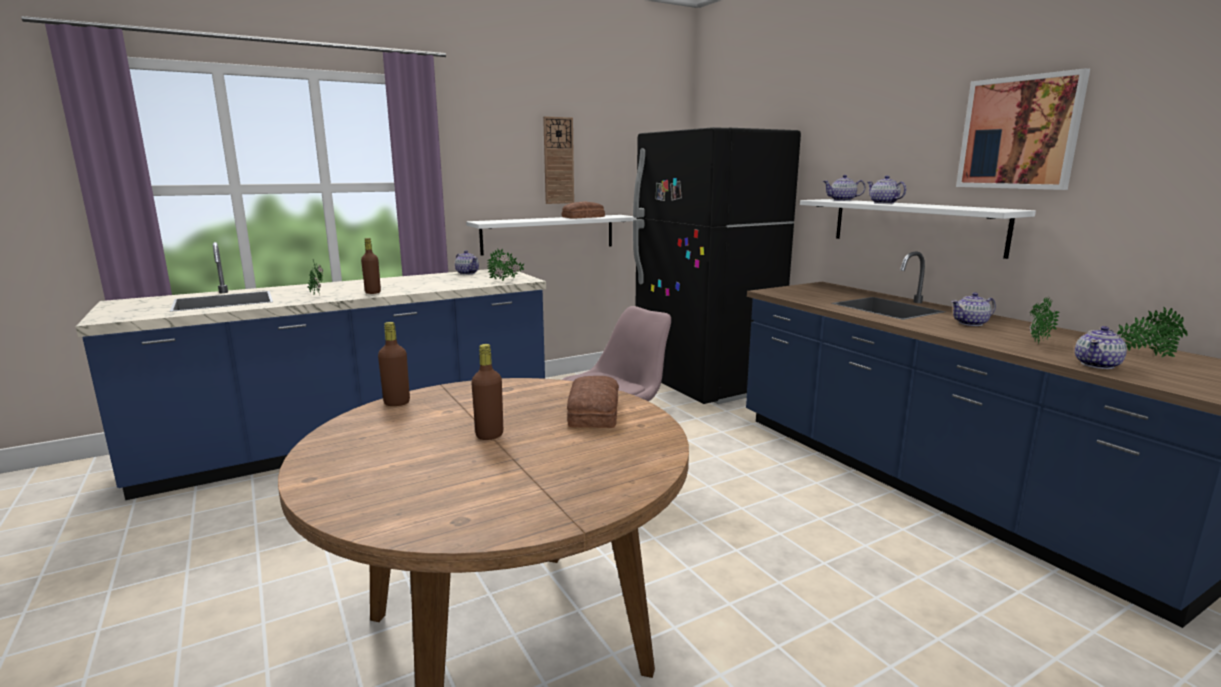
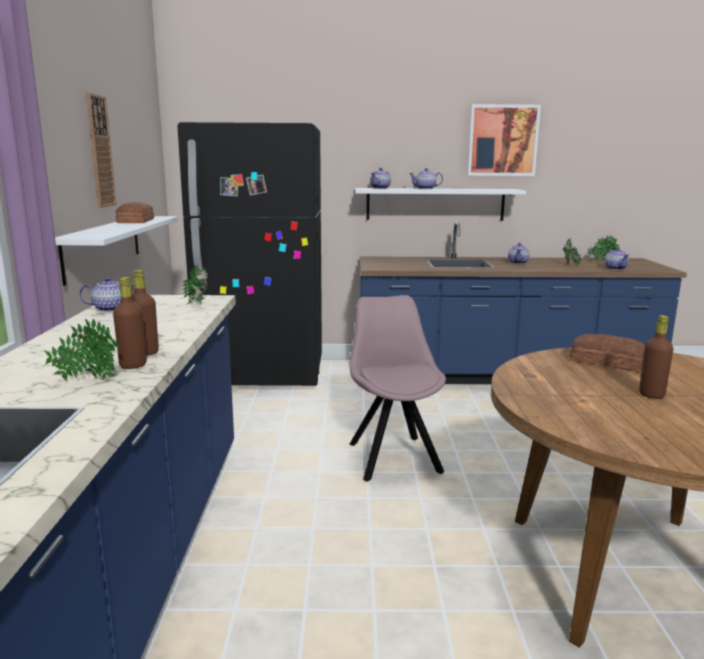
camera: 60 degrees left, 0 degrees up
(397, 403) = (547, 415): brown bottle -> brown bottle (133, 365)

